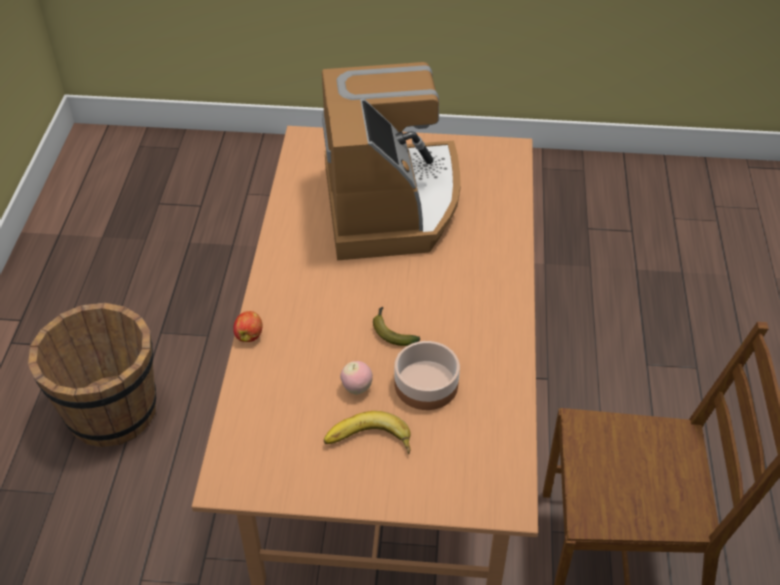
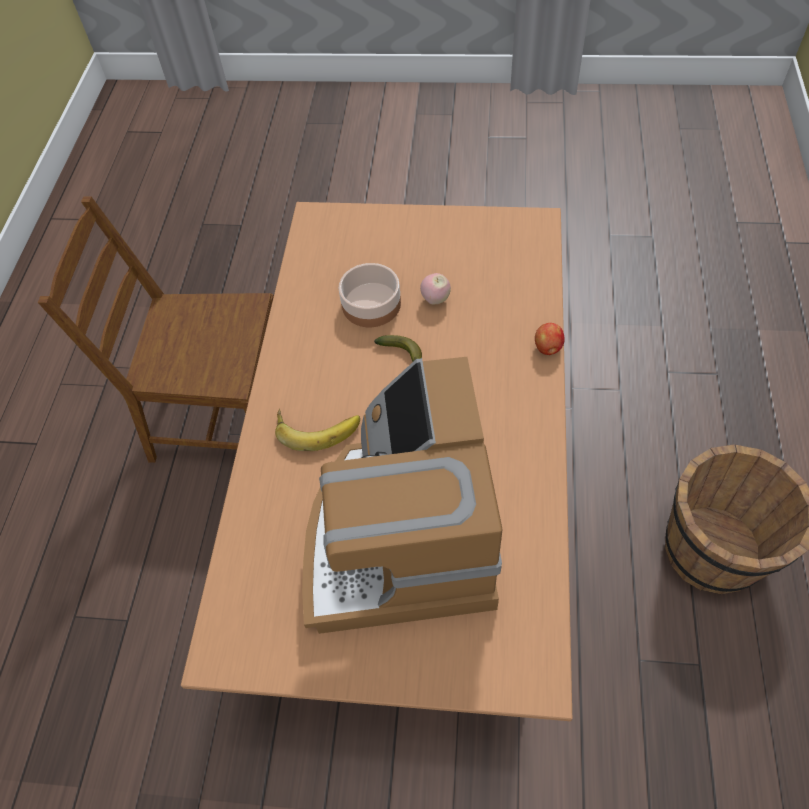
camera: 175 degrees left, 10 degrees up
(368, 443) = (423, 254): banana -> banana (317, 426)

